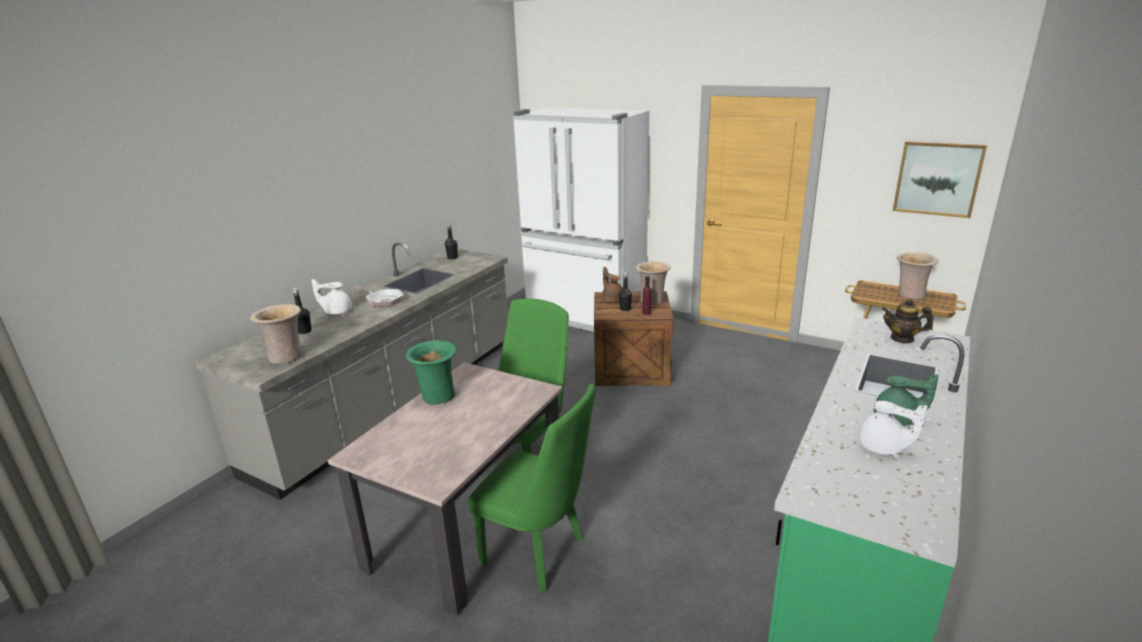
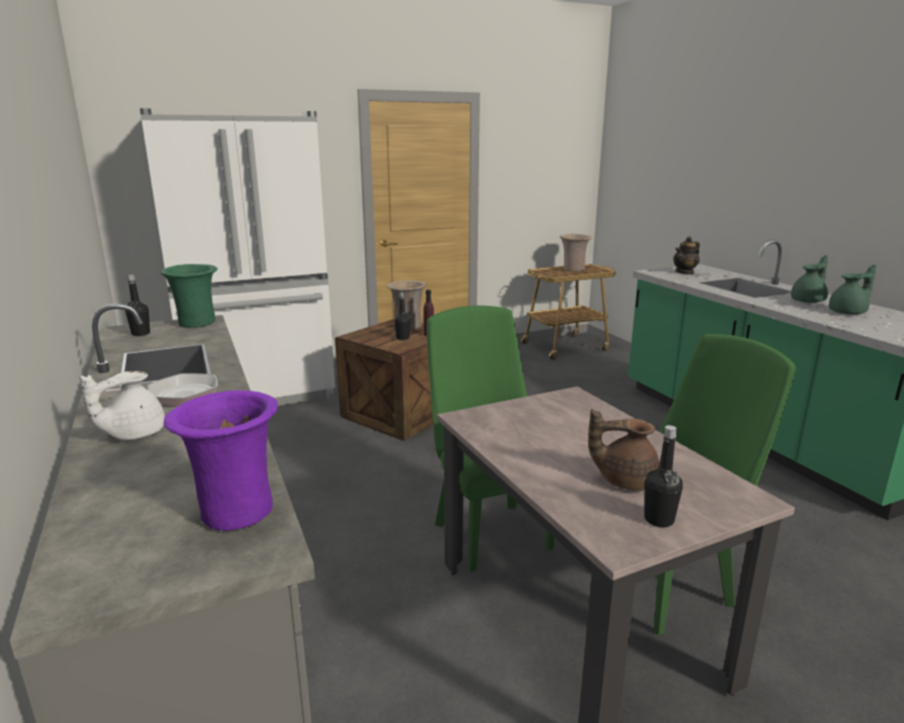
camera: 55 degrees left, 5 degrees down
(286, 357) = (234, 511): beige vase -> purple vase
(304, 331) = (154, 475): black bottle -> black bottle (658, 520)
(437, 398) = (516, 450): green vase -> green vase (197, 324)
(613, 300) = (371, 336): brown teapot -> brown teapot (624, 480)
(883, 448) = (849, 312): white teapot -> green teapot
(937, 178) = (563, 171): picture -> none

